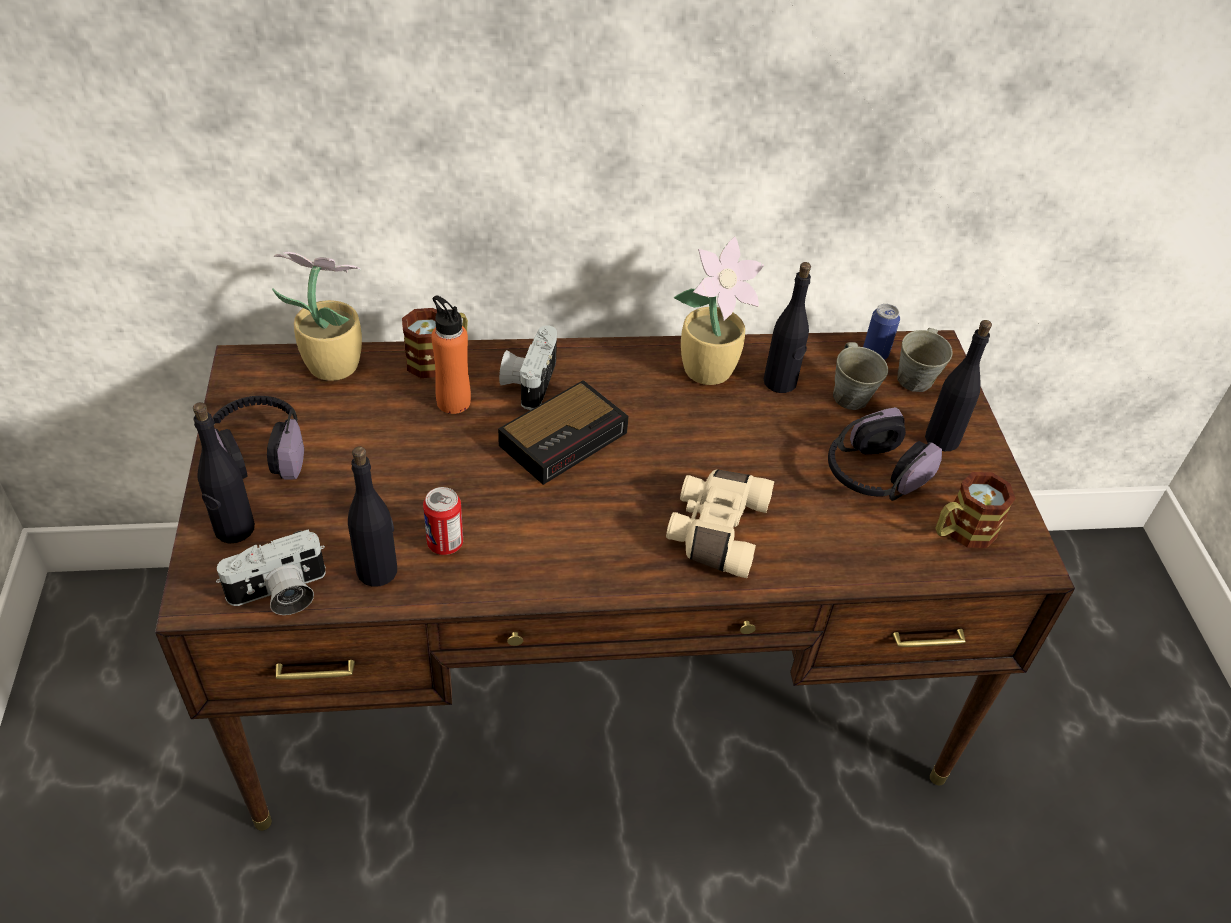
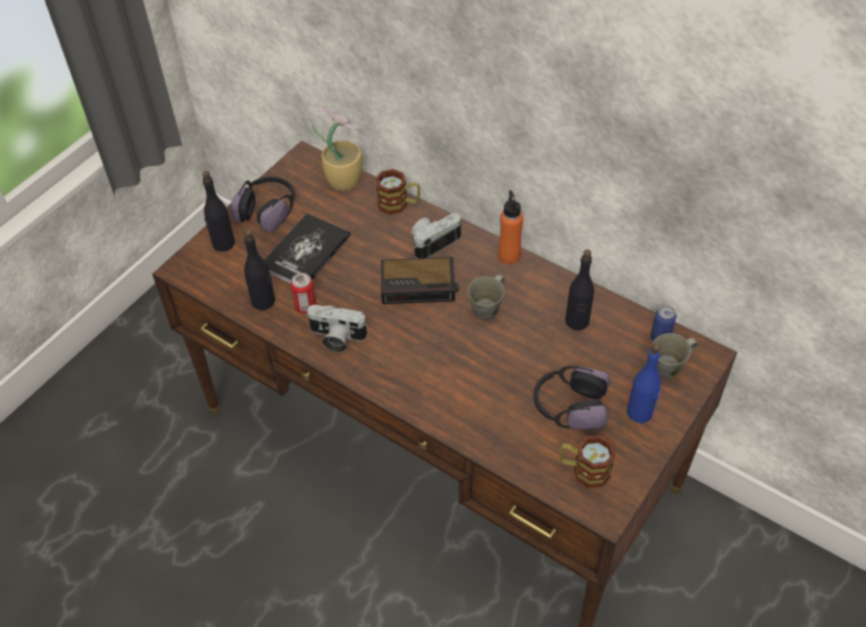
camera: 45 degrees right, 5 degrees up
(280, 594) = (213, 287): camera -> camera (336, 338)
(372, 477) = (305, 252): none -> book
(453, 402) = (383, 233): orange bottle -> orange bottle (509, 256)
(710, 370) = (542, 291): potted plant -> none
(715, 530) = (443, 381): beige binoculars -> none
(850, 396) = (612, 353): grey mug -> grey mug (487, 309)
(942, 439) = (639, 412): black bottle -> blue bottle

